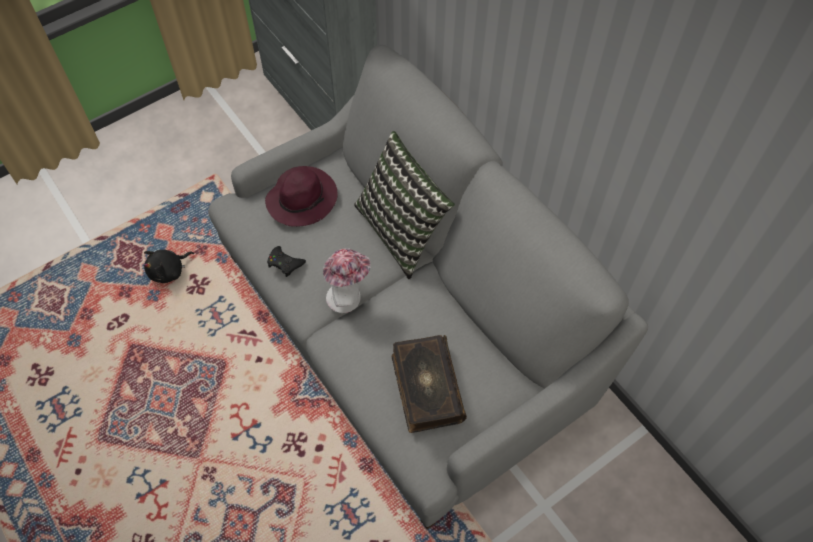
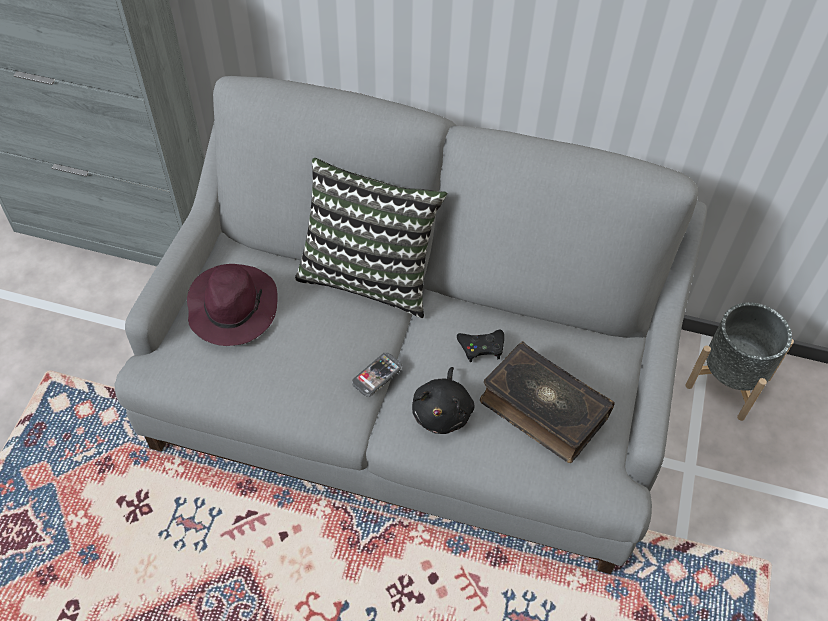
camera: 40 degrees left, 5 degrees down
(169, 271) = (84, 514): black plush toy -> black plush toy (442, 411)
(285, 263) = (275, 386): black game controller -> black game controller (481, 347)
(348, 296) = (377, 375): hat -> phone
(629, 470) = (727, 381): none -> grey planter

